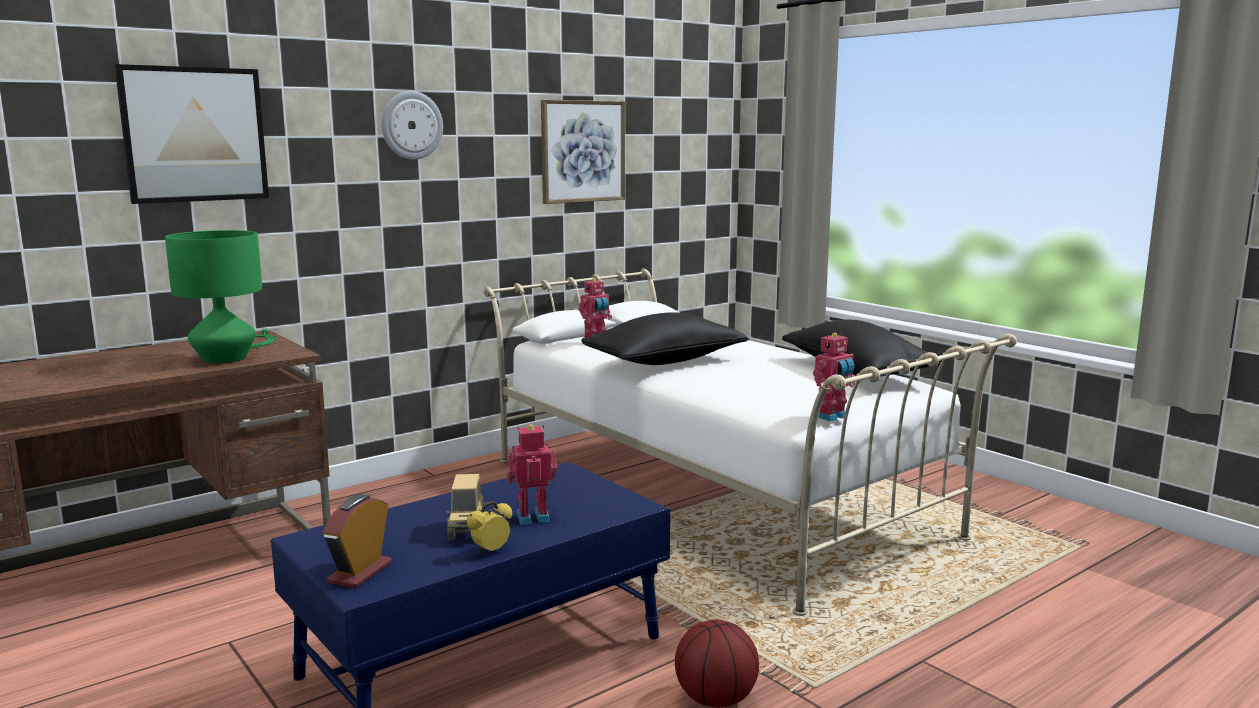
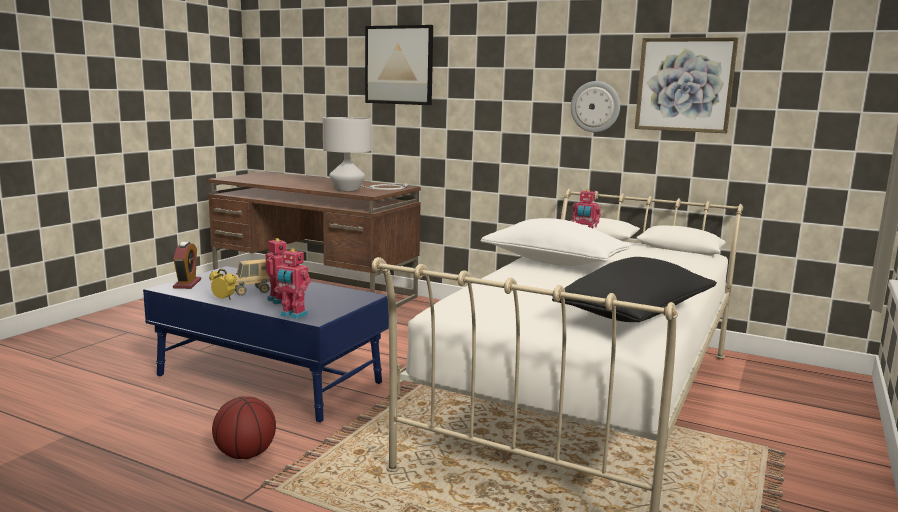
camera: 65 degrees right, 0 degrees up
(233, 352) = (363, 188): green table lamp -> grey table lamp
(360, 573) = (187, 284): alarm clock -> alarm clock turned 90 degrees clockwise
(411, 125) = (528, 60): wall clock -> wall clock (595, 106)
(664, 361) = (554, 262): black pillow -> white pillow
(832, 417) = (461, 316): toy robot -> toy robot (293, 315)

